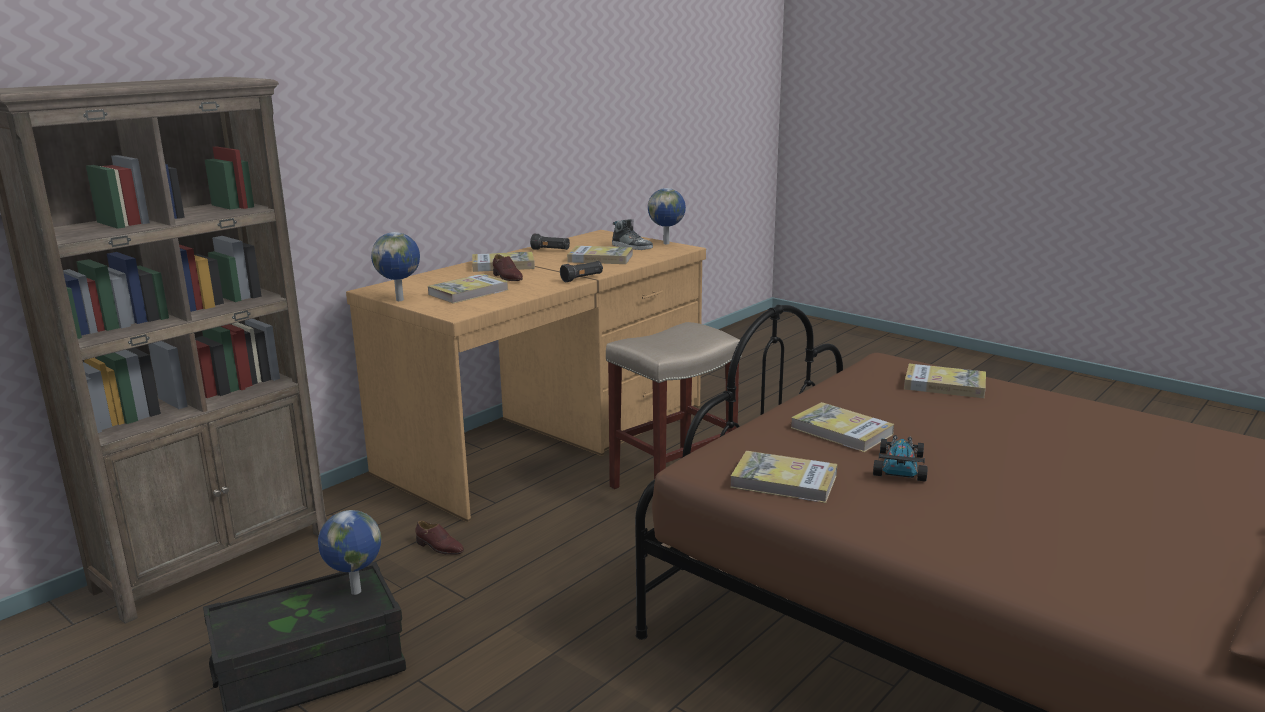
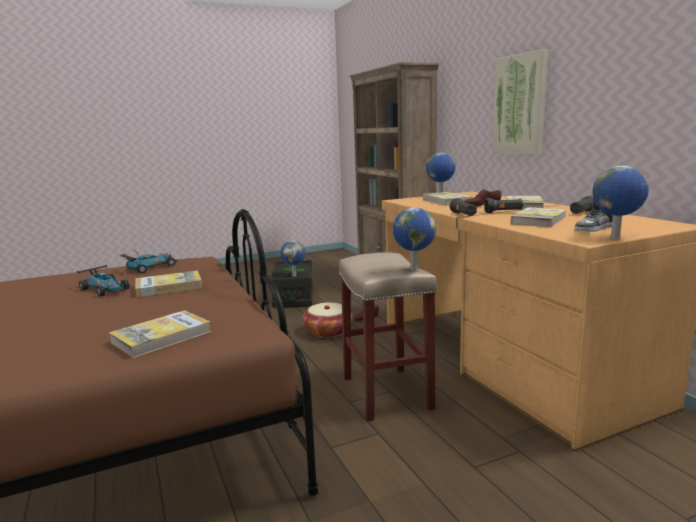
camera: 115 degrees right, 5 degrees down
(411, 147) = (520, 104): none -> picture
(513, 566) = (328, 331): none -> basket
(554, 269) = (503, 212): none -> black flashlight
(693, 323) = (413, 269): none -> globe
(784, 481) = (151, 267): book -> toy car

